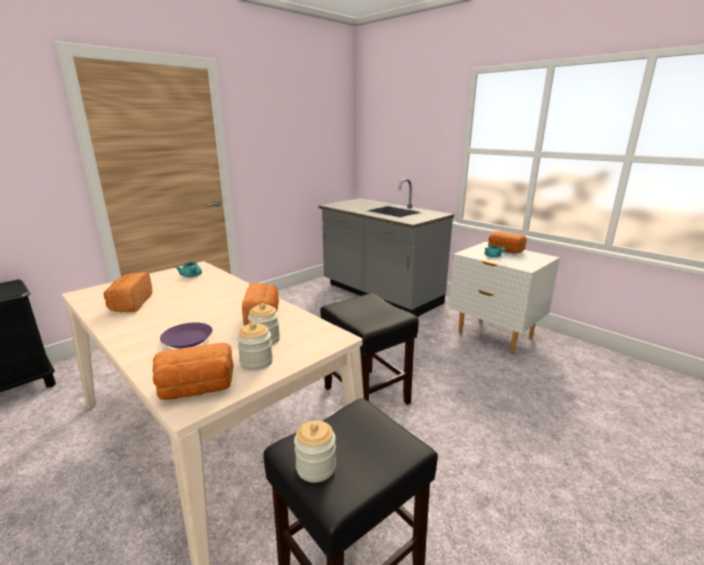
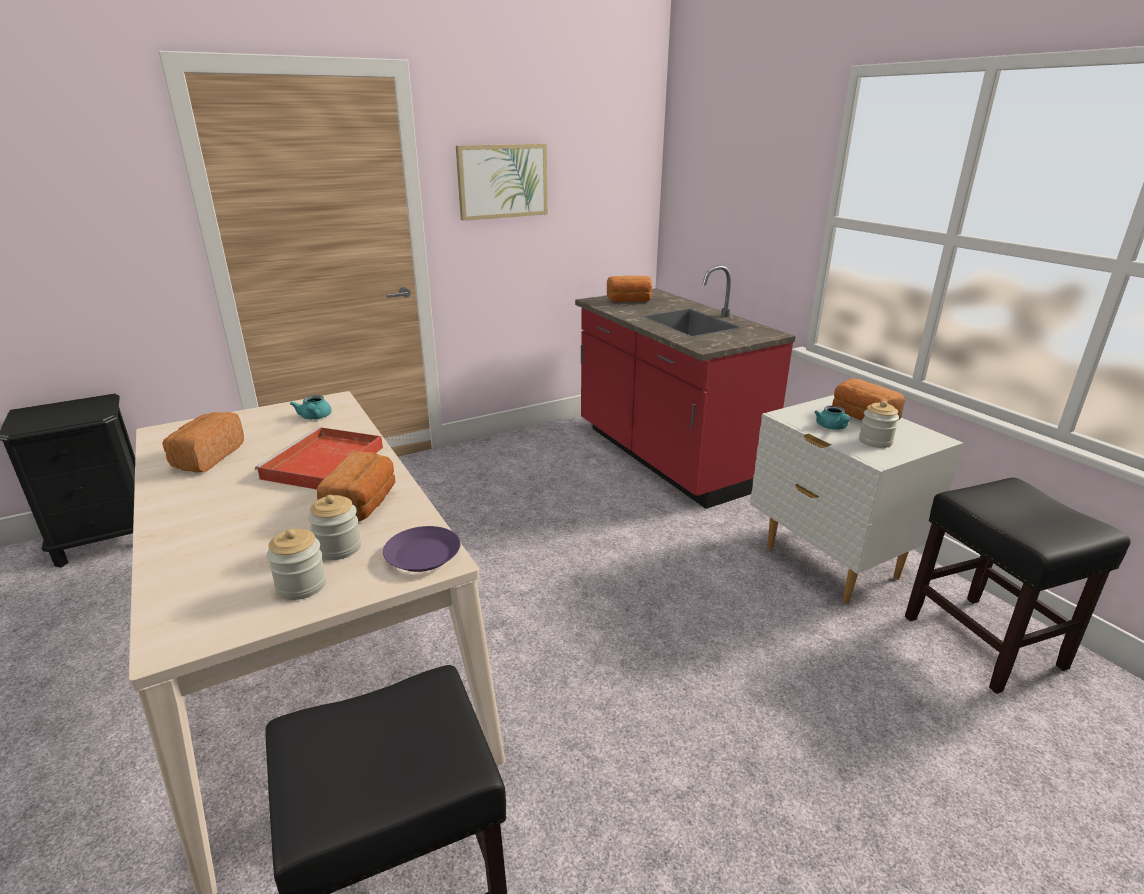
camera: 15 degrees right, 5 degrees up
(188, 339) = (240, 530): purple plate -> purple plate (423, 555)
(196, 389) = (197, 617): bread -> bread (629, 301)
(217, 299) = (322, 464): none -> red tray
(272, 135) = (502, 181): none -> picture
(316, 467) = (312, 768): jar -> jar (875, 441)
(367, 395) = (560, 636): black stool -> black stool (984, 642)
(380, 294) = (665, 458): grey counter -> red counter

